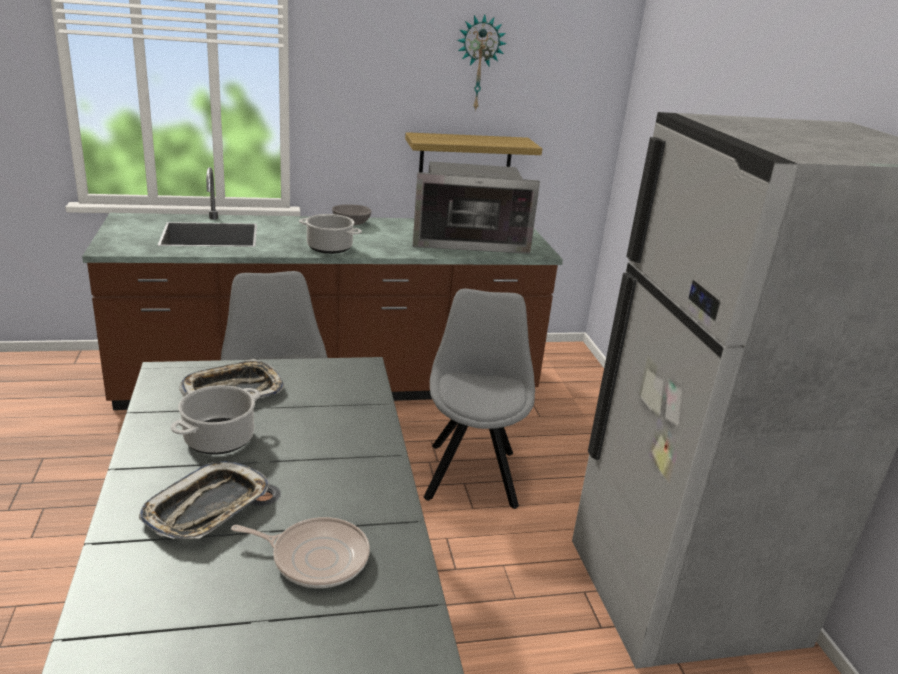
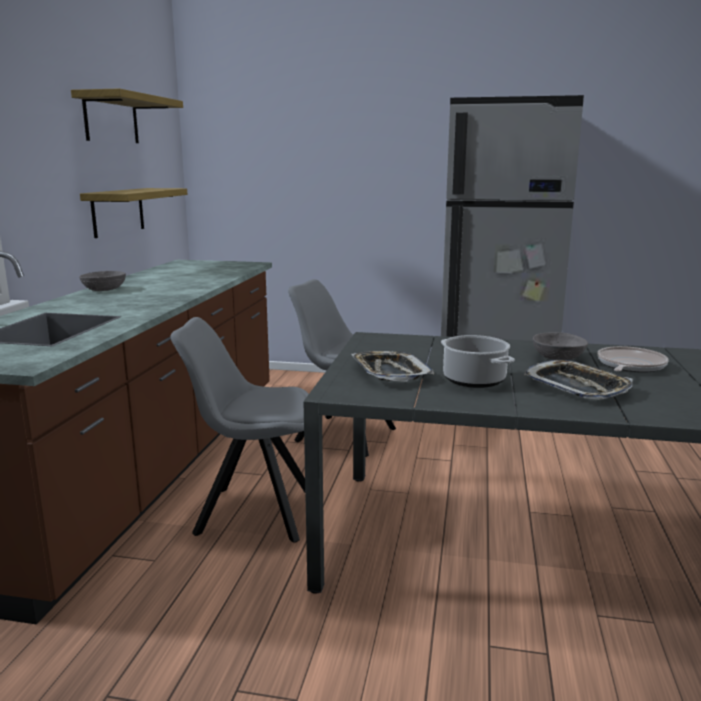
camera: 65 degrees left, 10 degrees down
(329, 247) = (164, 299): cooking pot -> none
(332, 495) = (557, 358): none -> grey bowl
(469, 240) = (202, 271): microwave -> none
(478, 63) = (111, 119): wall clock -> shelf

